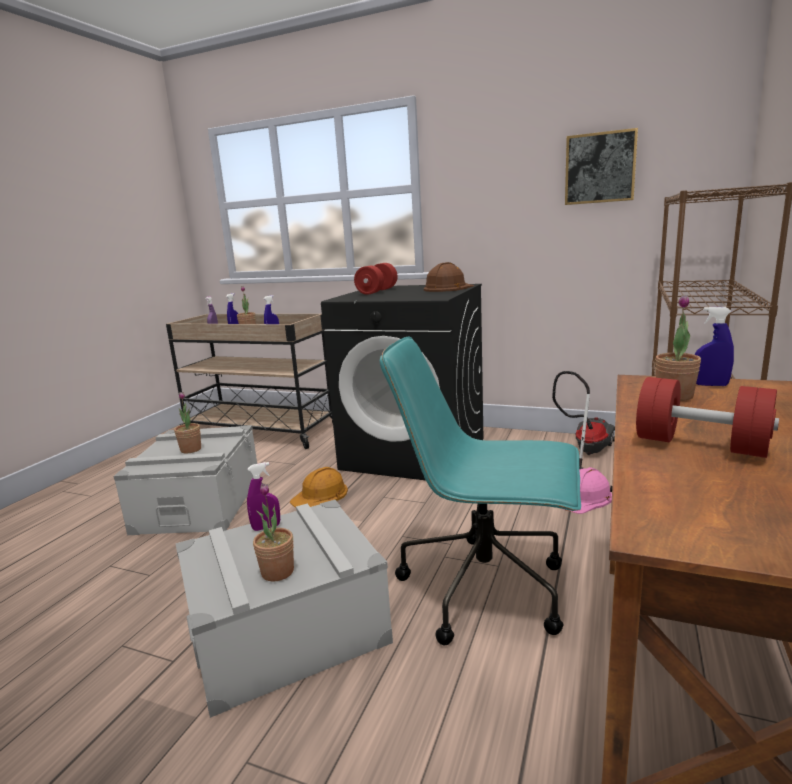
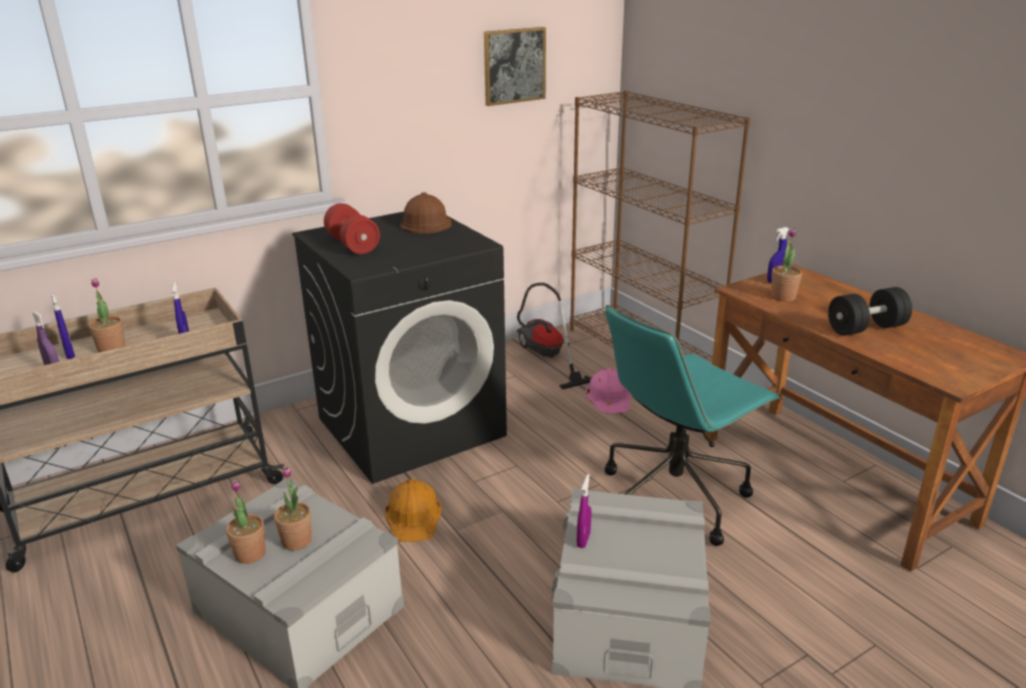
camera: 55 degrees left, 10 degrees up
(277, 572) = (667, 556): potted plant -> potted plant (250, 554)
(700, 445) = (866, 328): red dumbbell -> black dumbbell

